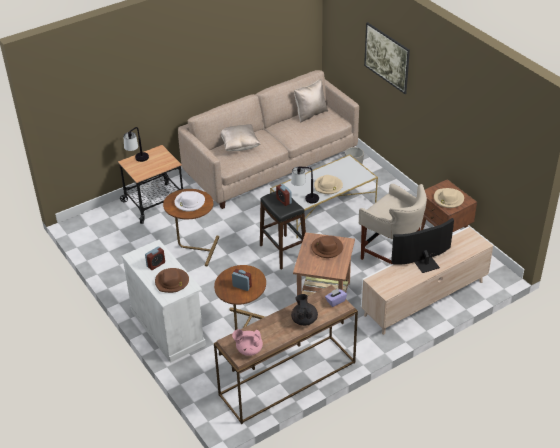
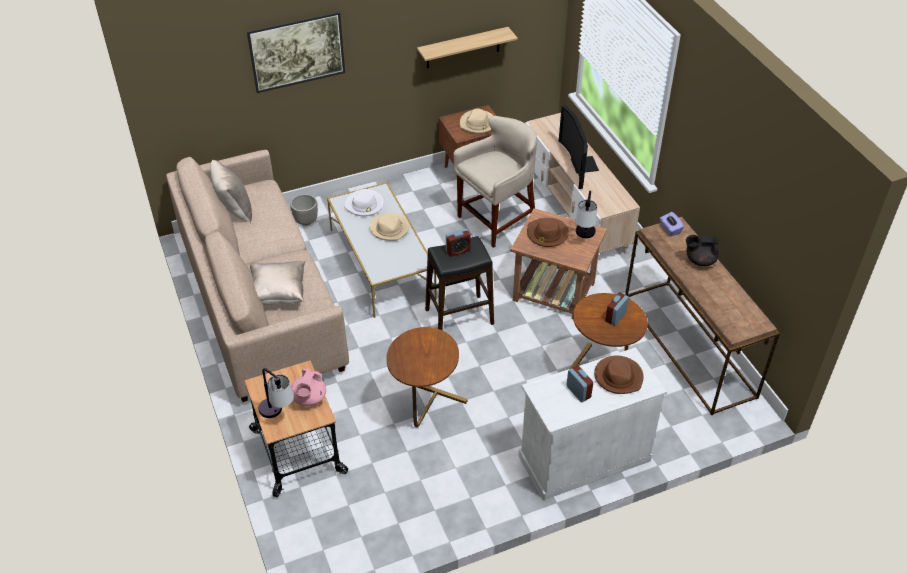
camera: 80 degrees left, 5 degrees up
(189, 202) = (422, 353): white hat -> white hat (364, 205)
(248, 350) = (748, 315): pink teapot -> pink teapot (309, 398)
(305, 199) = (409, 254): table lamp -> table lamp (584, 238)
(470, 142) = (463, 48): none -> shelf

